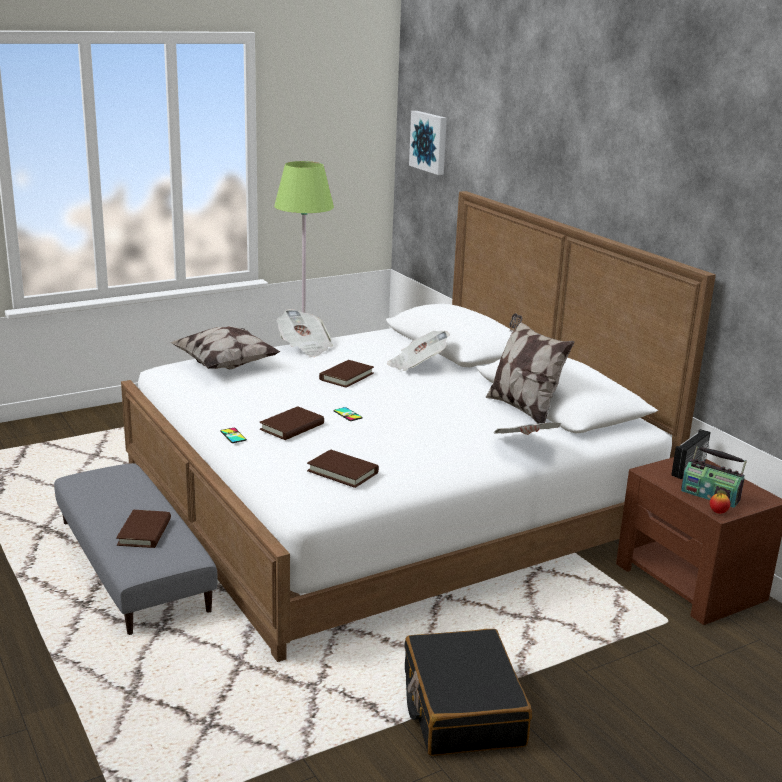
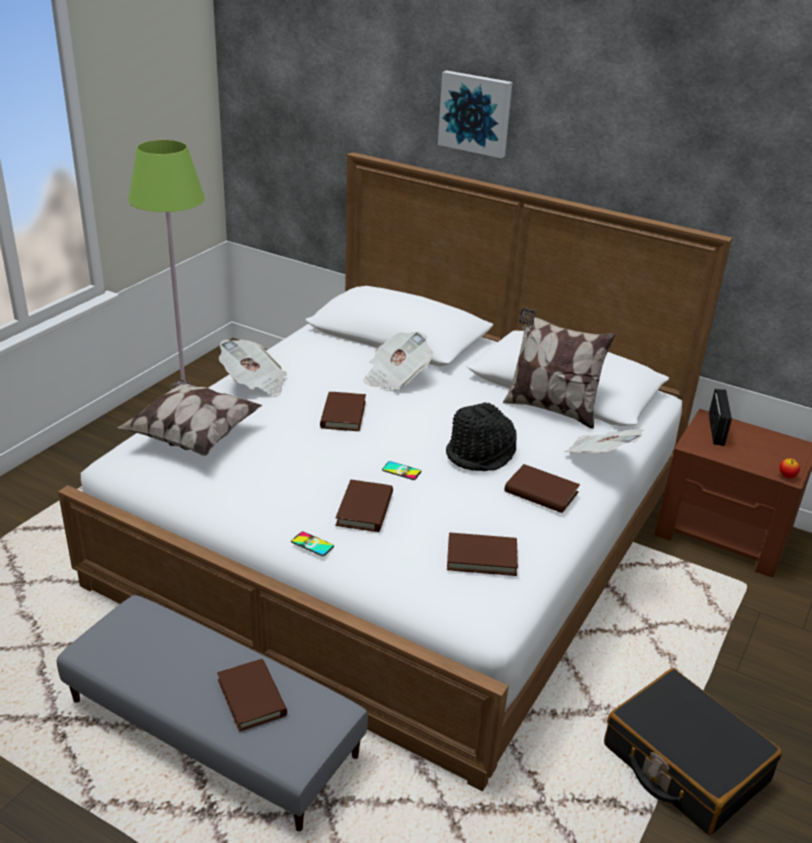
camera: 30 degrees left, 10 degrees up
(423, 420) = (481, 454): none -> black hat
(430, 142) = (281, 93): picture -> picture (475, 113)
(442, 451) = (541, 492): none -> brown book
(710, 495) = (763, 458): radio -> none

